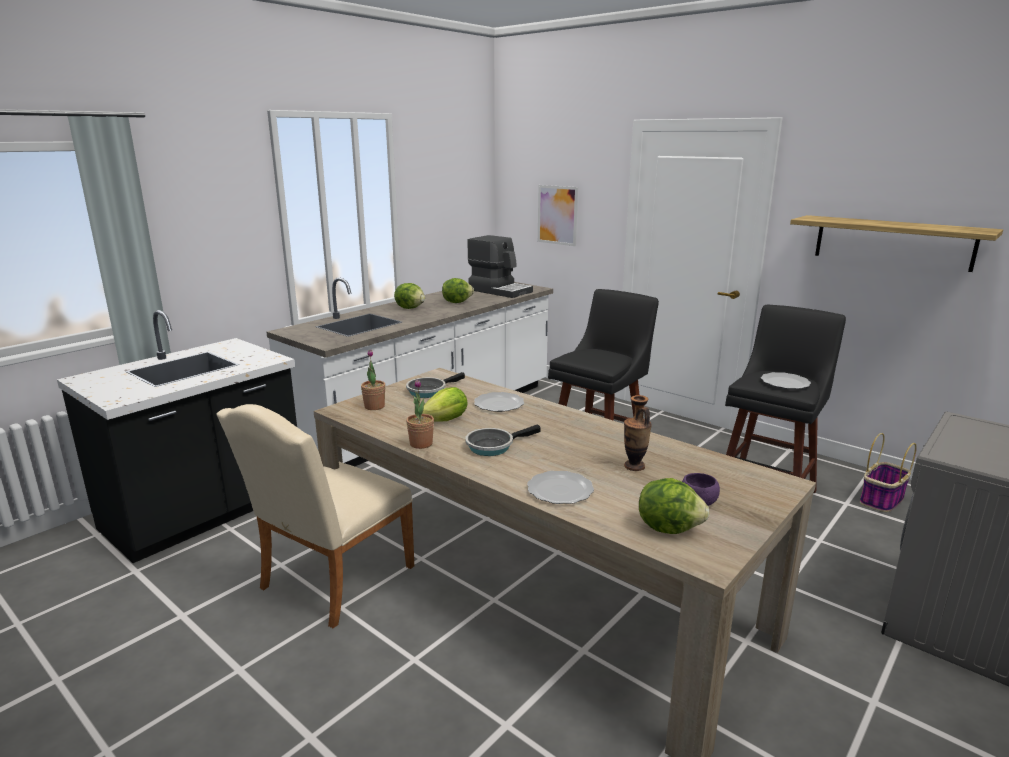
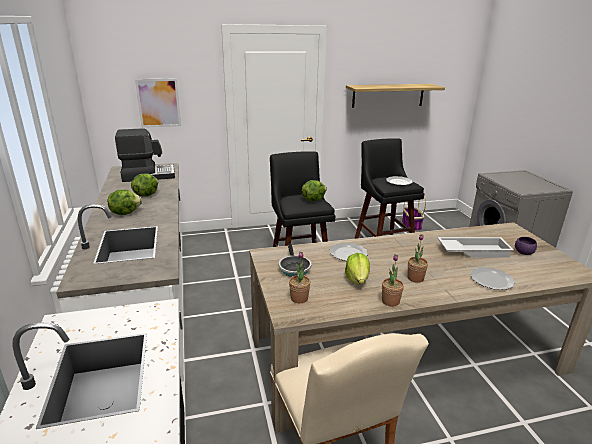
camera: 55 degrees left, 5 degrees up
(493, 446) = (415, 278): frying pan -> potted plant
(634, 466) = (473, 250): vase -> white tray
(669, 527) = (547, 269): lettuce -> lettuce (313, 200)

